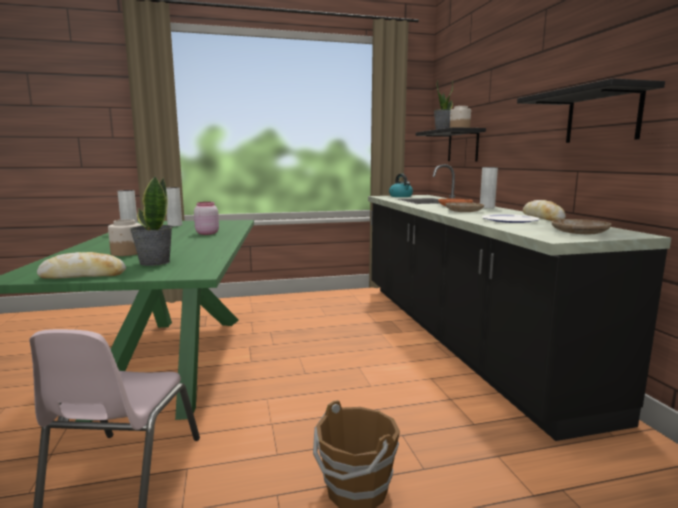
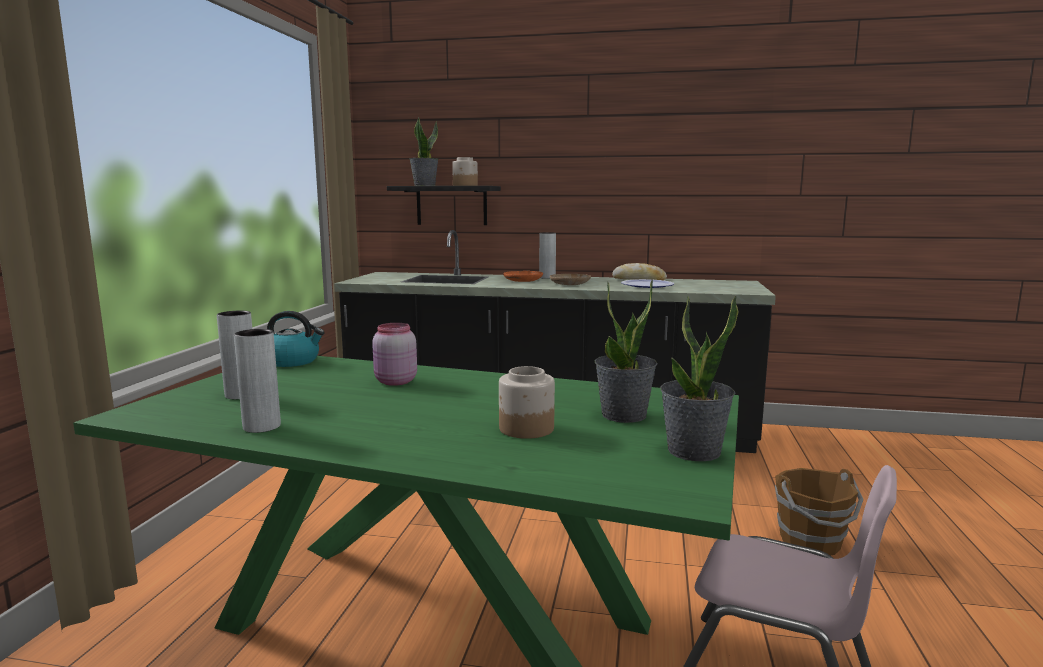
camera: 65 degrees left, 0 degrees up
(83, 275) = (693, 451): bread -> potted plant
(401, 196) = (377, 278): kettle -> kettle (293, 361)
(579, 232) = (729, 286): beige plate -> none
(602, 116) = (676, 188): black shelf -> none

